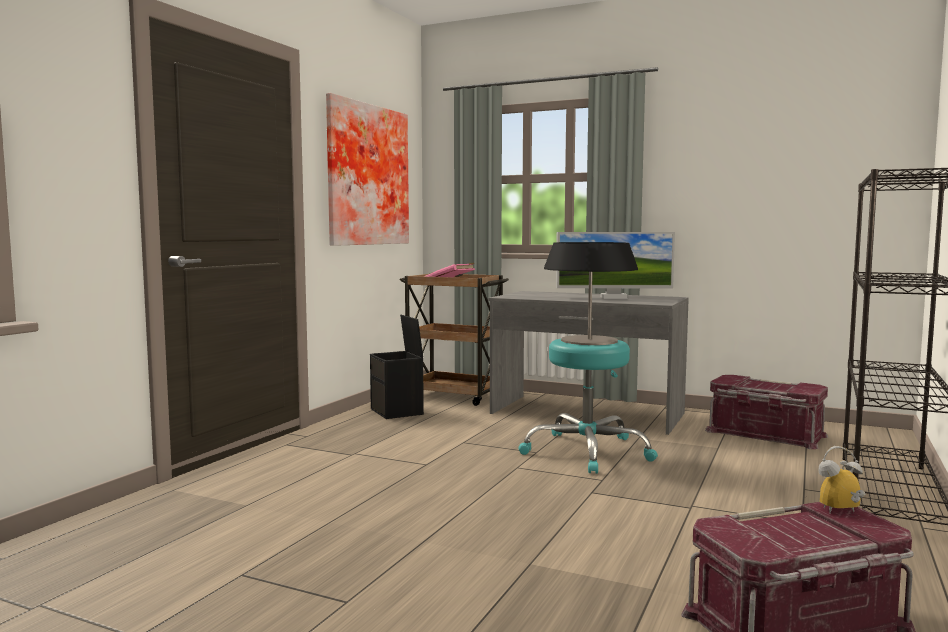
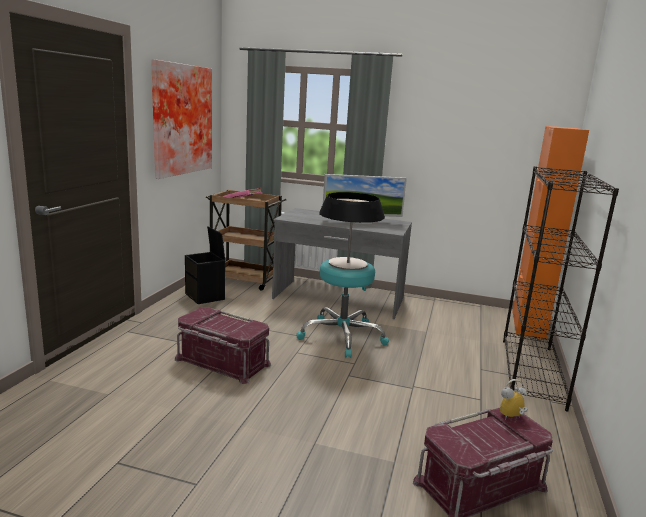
camera: 10 degrees left, 10 degrees up
(764, 434) = (455, 318): red storage box -> red storage box (221, 362)
(886, 441) = (528, 325): none -> orange cabinet

